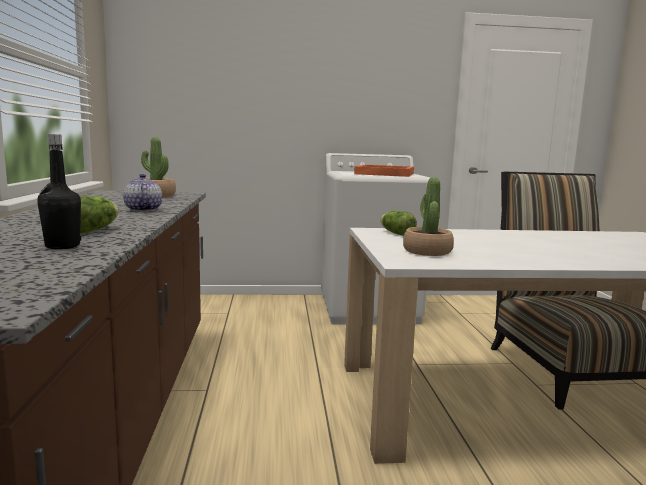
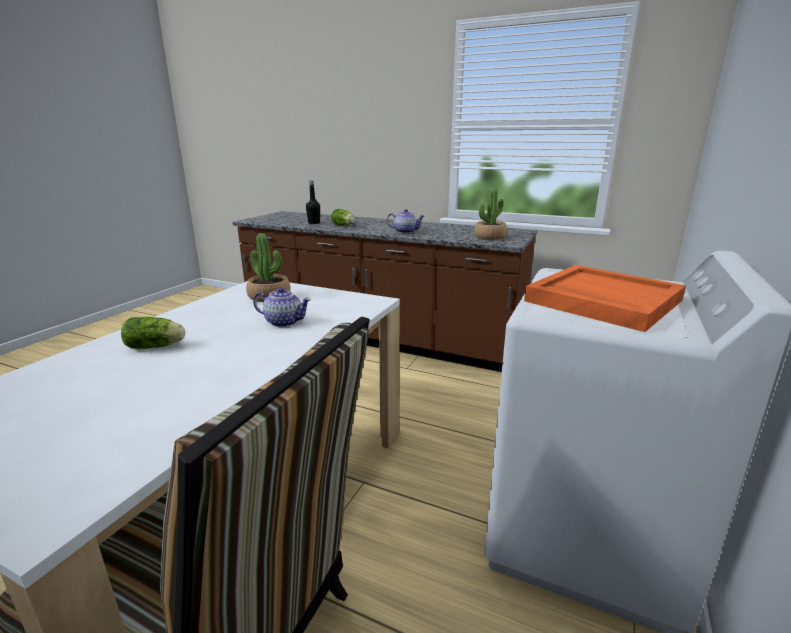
camera: 120 degrees right, 10 degrees up
(395, 233) = (348, 306): lettuce -> lettuce (157, 346)
(460, 239) = (284, 322): none -> teapot

